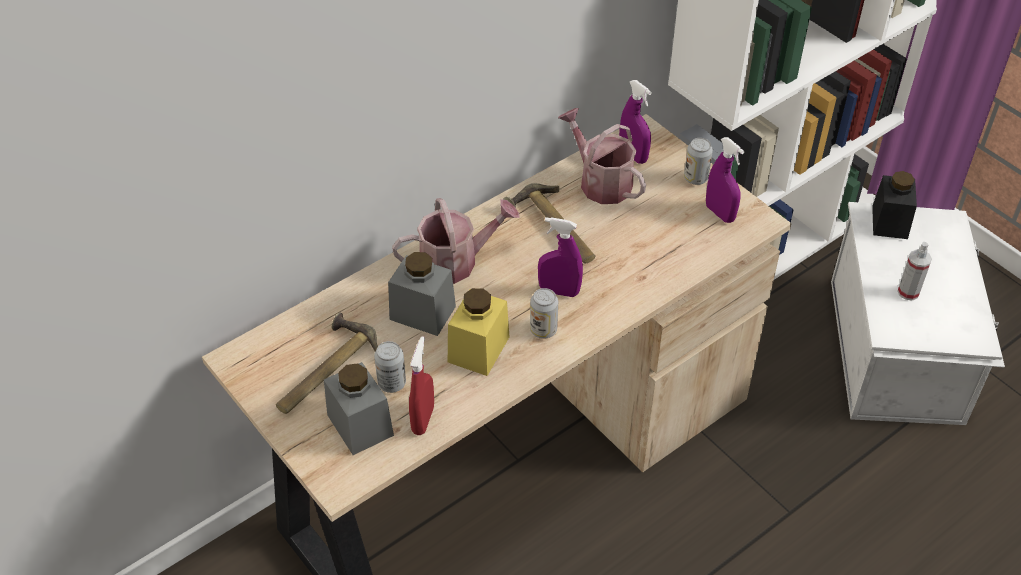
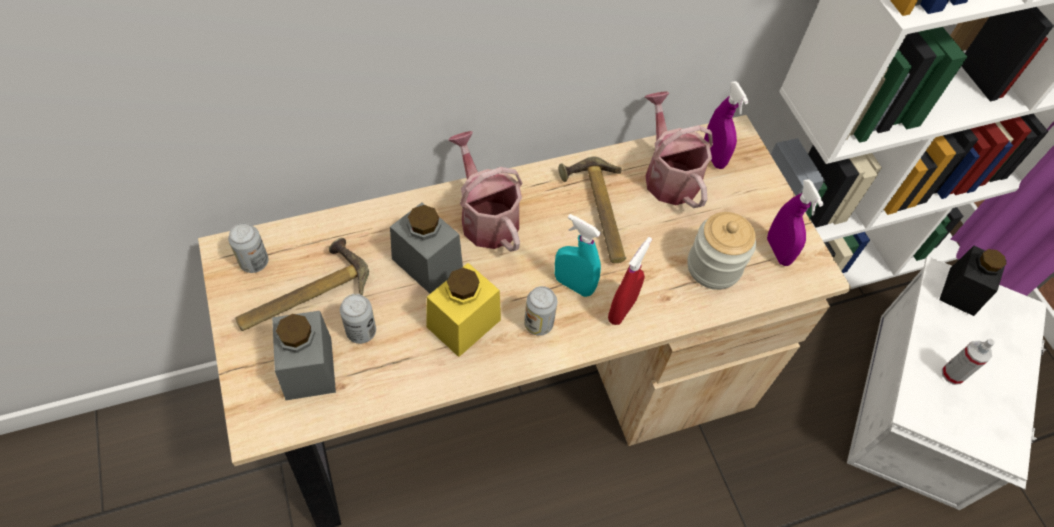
camera: 15 degrees right, 10 degrees up
(423, 420) = (372, 384): red spray bottle -> red spray bottle (622, 310)
(456, 261) = (485, 217): watering can -> watering can turned 120 degrees counterclockwise
(559, 291) = (573, 285): purple spray bottle -> turquoise spray bottle
(671, 241) = (713, 267): none -> jar
(695, 178) = (768, 202): can -> can (254, 262)

